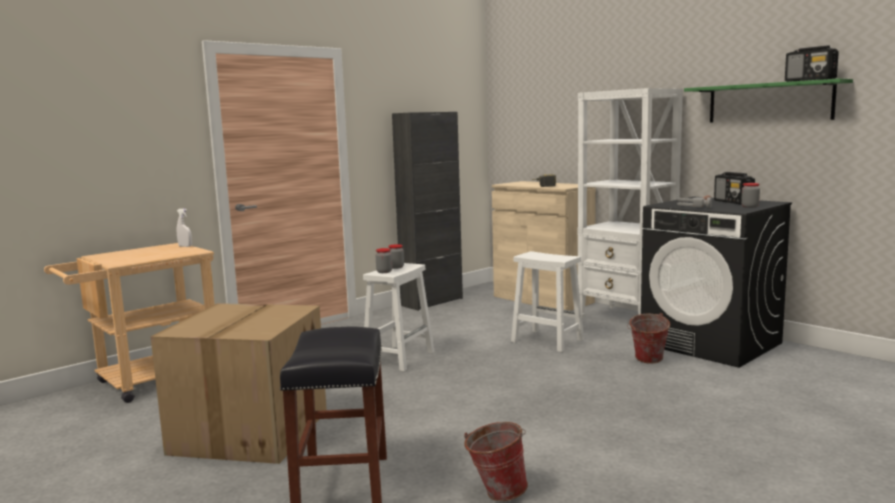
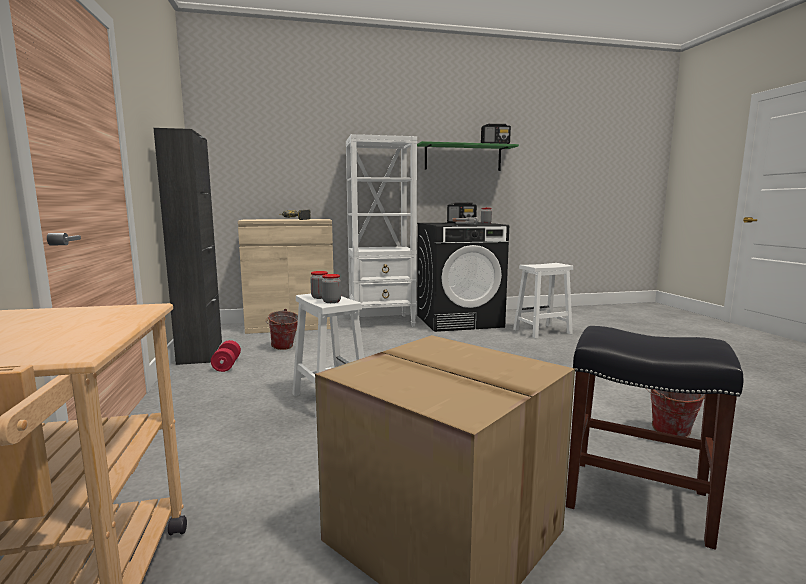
camera: 60 degrees left, 0 degrees up
(185, 246) = (60, 309): white spray bottle -> none
(419, 315) = (227, 365): none -> red dumbbell
(546, 340) = (384, 347): white stool -> white stool (541, 331)
(647, 361) = (467, 338): bucket -> bucket (284, 348)

